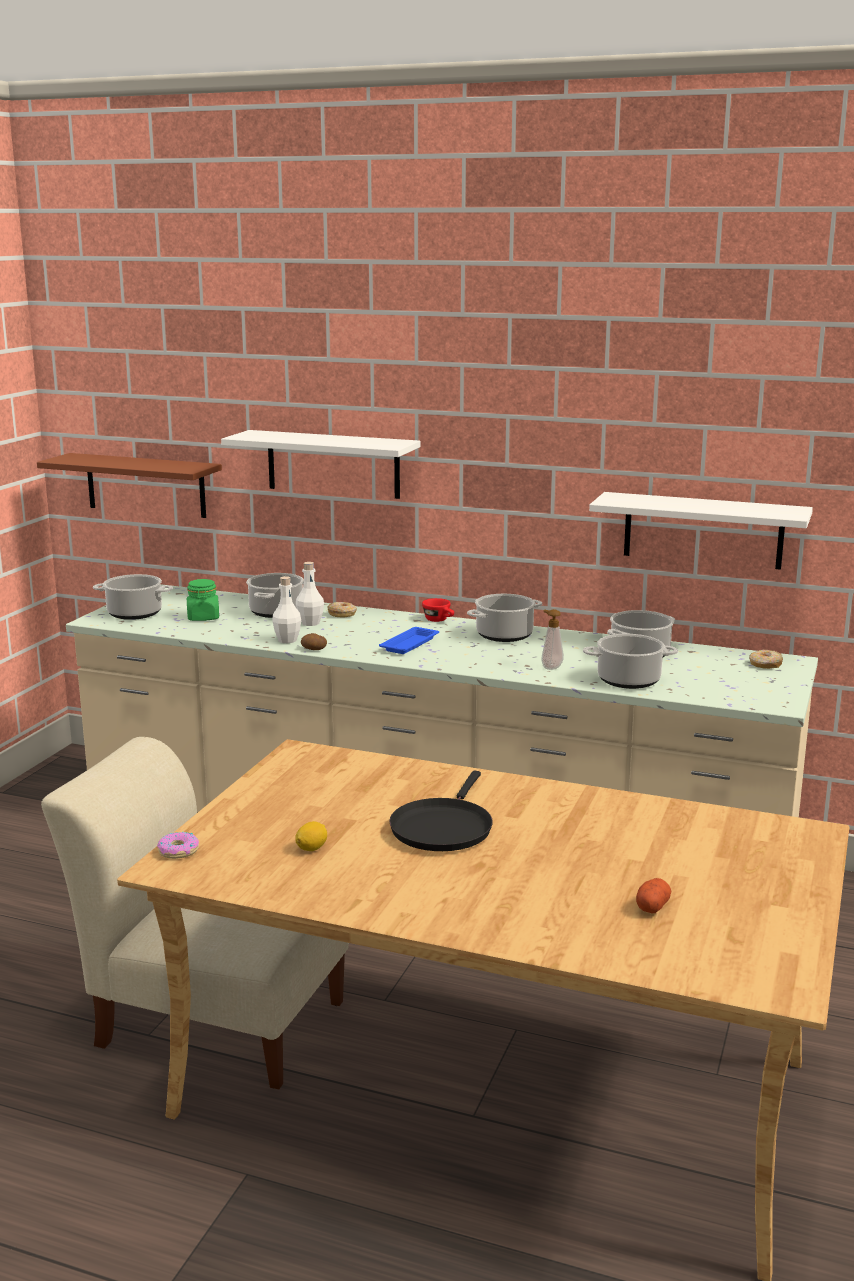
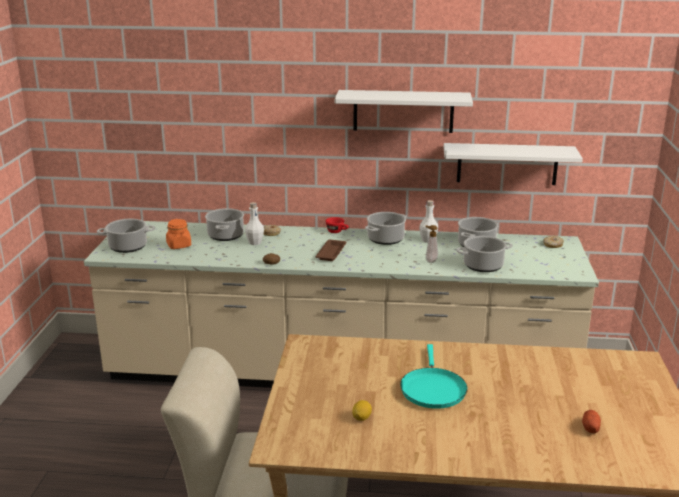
camera: 15 degrees left, 5 degrees up
(145, 485) = (113, 153): brown shelf -> none
(178, 851) = (276, 434): donut -> none
(203, 618) = (179, 245): green jar -> orange jar
(287, 640) = (249, 258): white bottle -> white bottle (428, 240)
(333, 464) = (256, 132): white shelf -> white shelf (403, 111)
(410, 644) = (331, 252): blue tray -> brown tray
(442, 827) = (432, 389): black frying pan -> turquoise frying pan

